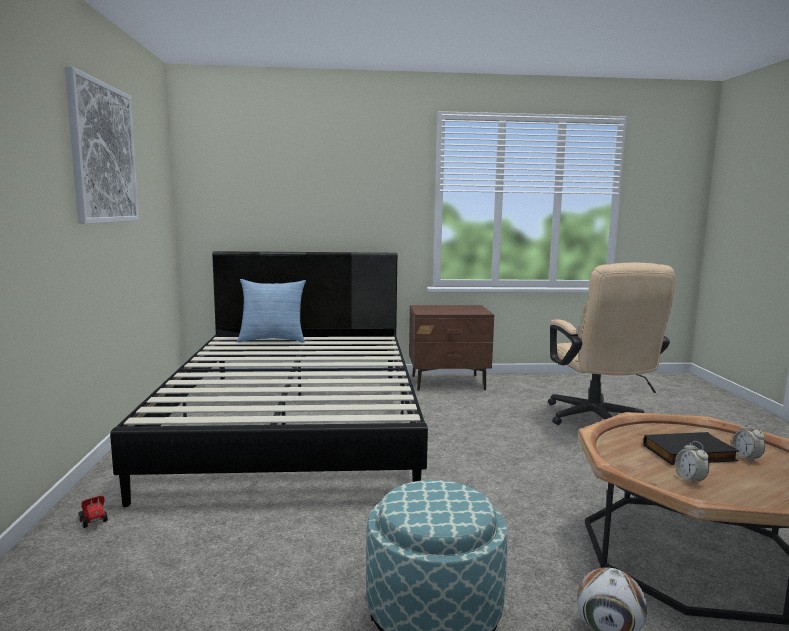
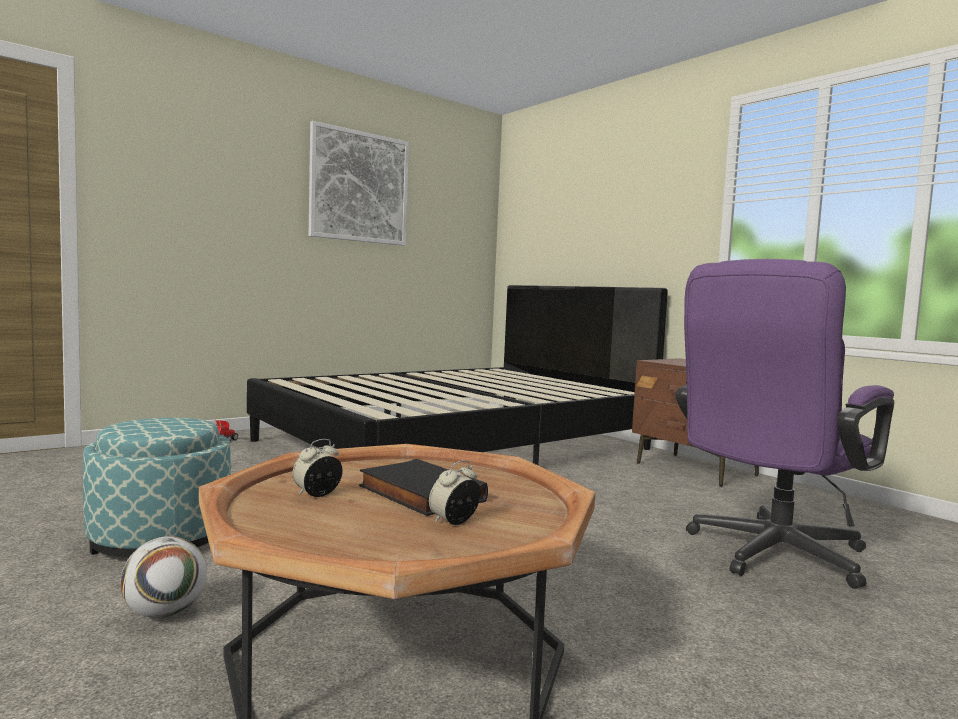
camera: 55 degrees right, 5 degrees down
(272, 339) = (526, 375): pillow -> none
(598, 421) = (768, 556): beige office chair -> purple office chair

